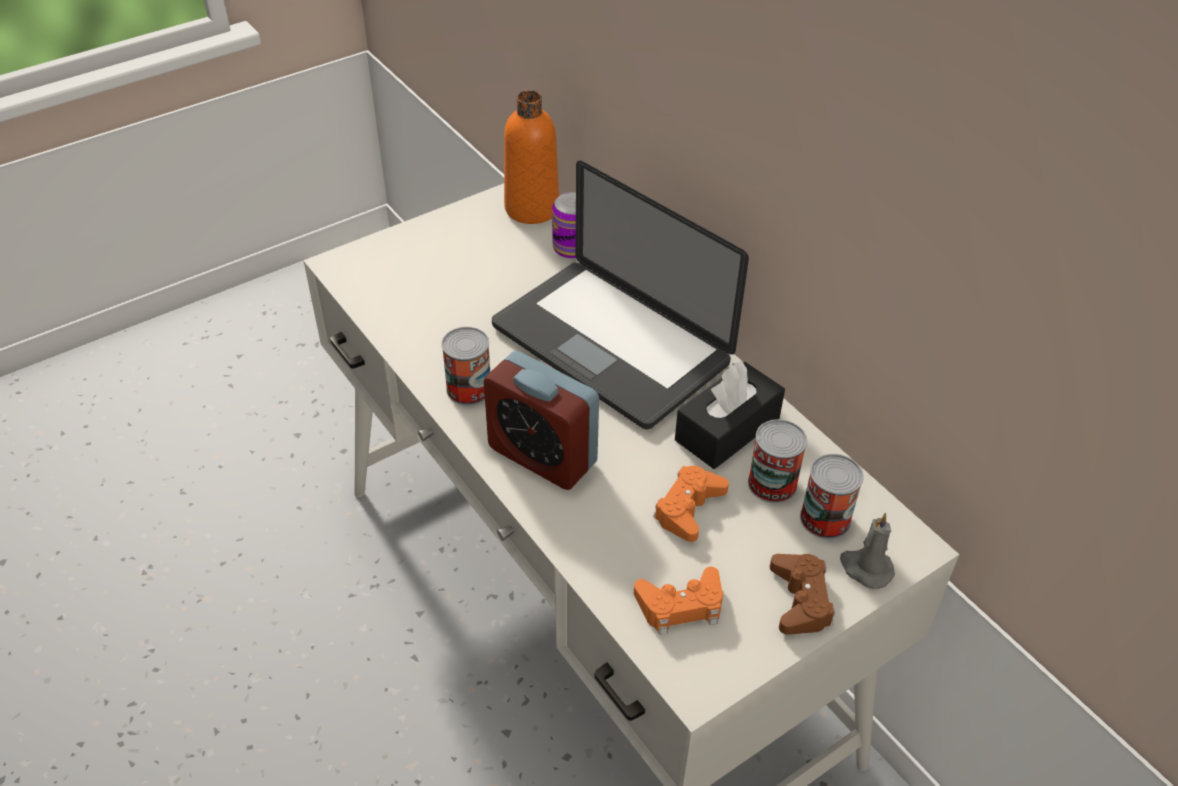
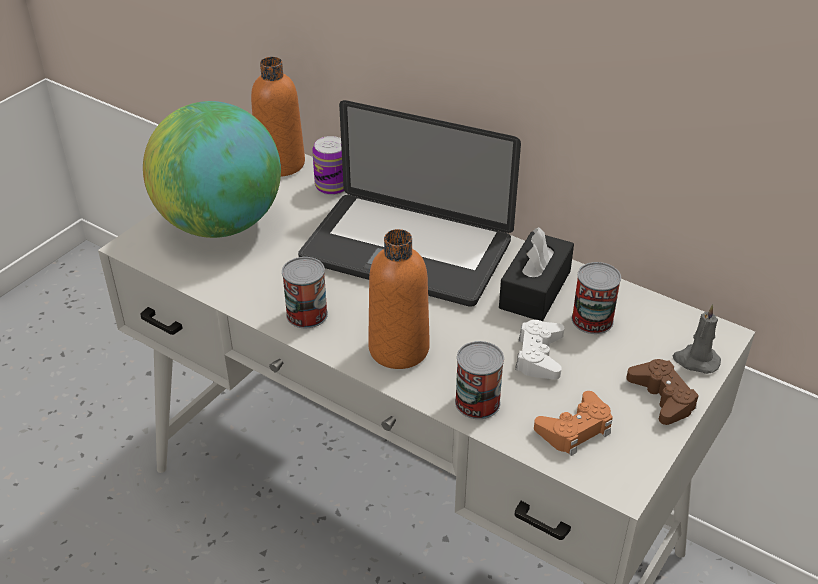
camera: 20 degrees left, 5 degrees down
(435, 263) = (220, 224): none -> globe
(542, 455) = (399, 349): alarm clock -> orange bottle
(688, 508) = (539, 356): orange game controller -> white game controller
(825, 519) = (646, 334): can -> can (477, 402)

